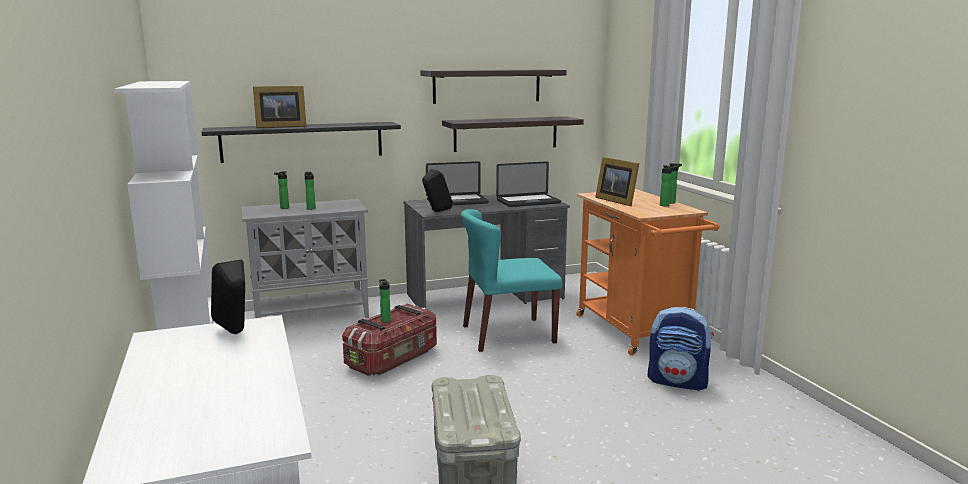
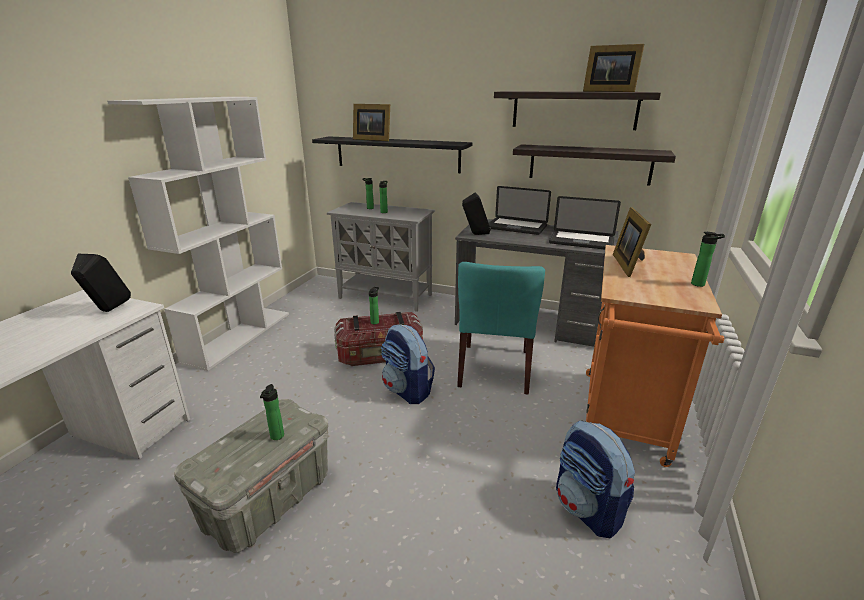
camera: 40 degrees right, 10 degrees up
(463, 371) = (407, 390): none -> backpack
(507, 334) = (495, 368): turquoise chair -> turquoise chair turned 105 degrees counterclockwise
(521, 69) = (607, 91): none -> picture frame
(665, 205) = (678, 287): bottle -> bottle (276, 437)

